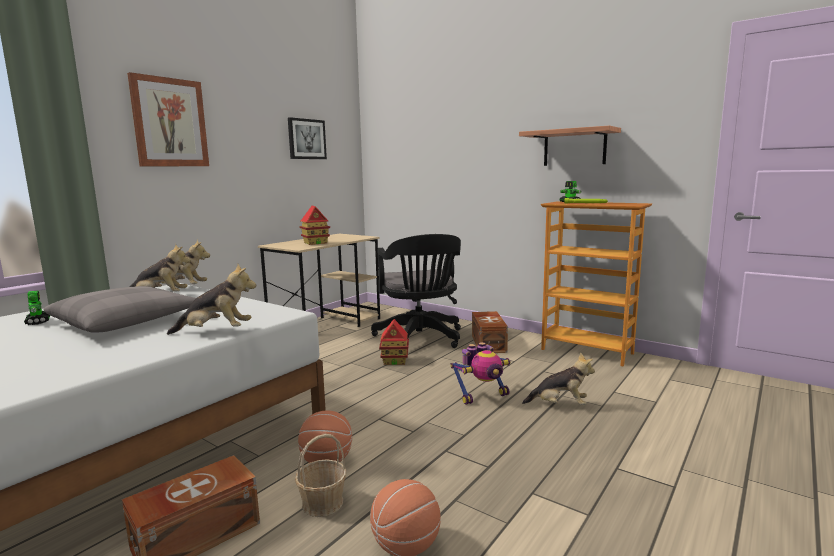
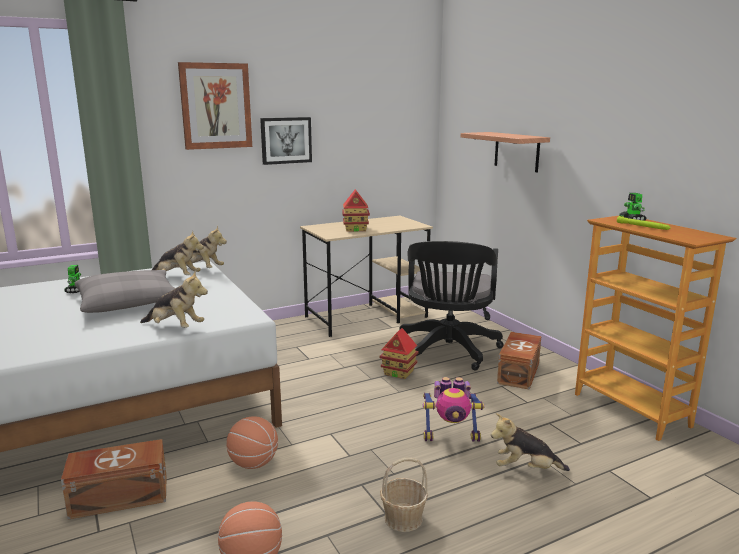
camera: 25 degrees right, 5 degrees up
(306, 139) = (366, 112): picture -> picture (286, 140)
(322, 503) = (221, 500): basket -> basket (403, 518)
(559, 405) = (525, 469): plush toy -> plush toy turned 150 degrees clockwise
(574, 148) = (653, 148): shelf -> shelf (516, 151)

